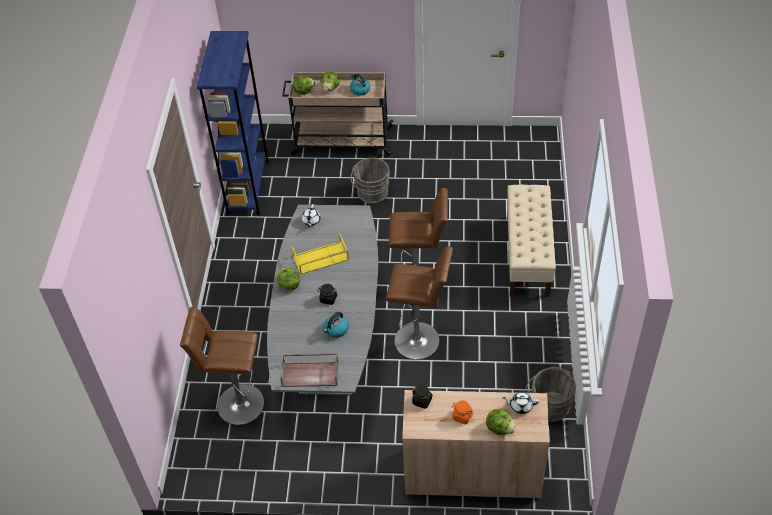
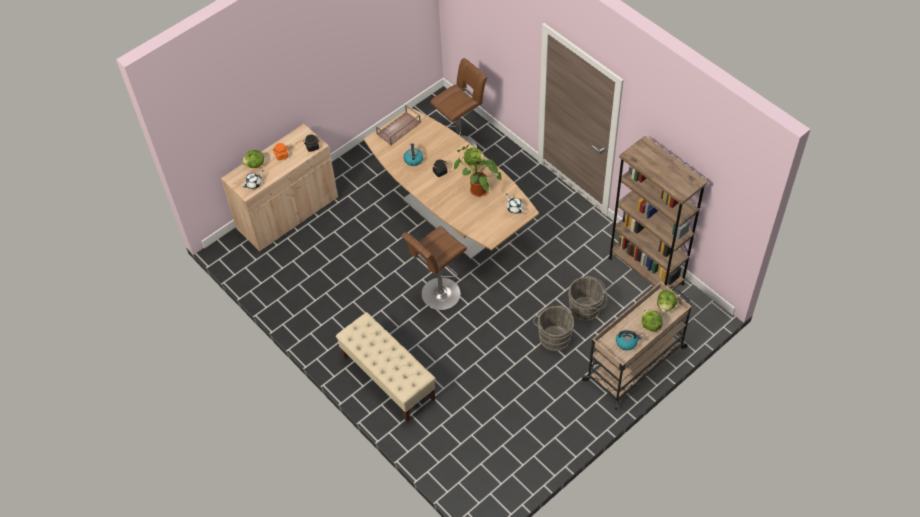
camera: 135 degrees right, 5 degrees up
(248, 187) = (646, 270): blue bookcase -> brown bookcase
(320, 258) = (476, 190): yellow tray -> potted plant
(330, 342) = (452, 218): grey dining table -> brown dining table
(420, 340) = (397, 261): brown stool -> none
(549, 405) = (277, 284): grey bucket -> grey bucket (586, 309)

